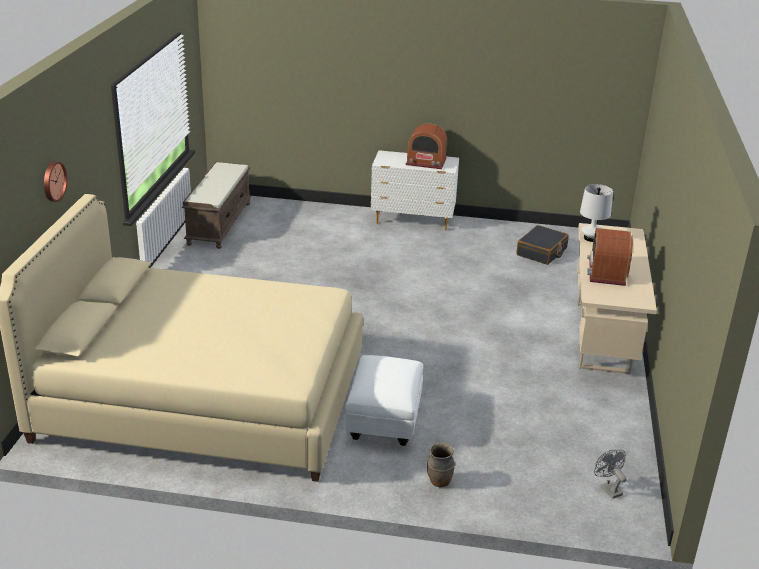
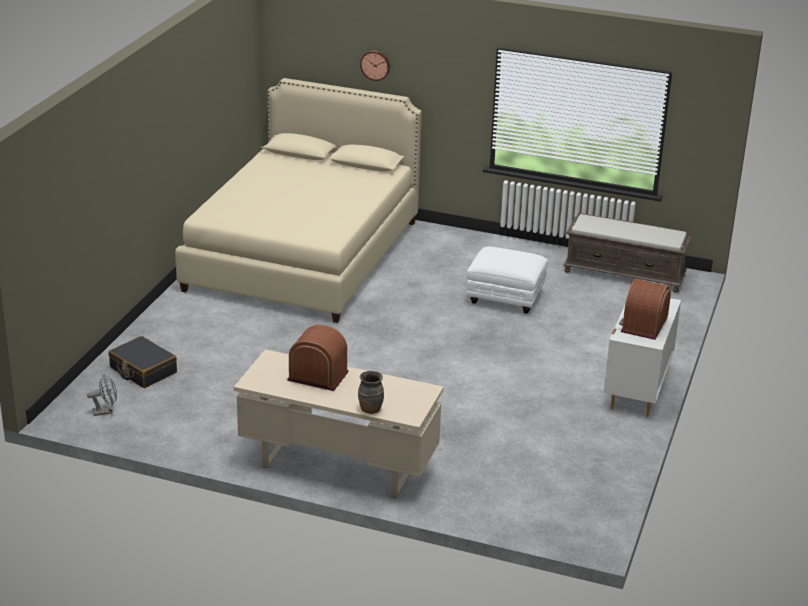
camera: 100 degrees right, 0 degrees up
(384, 420) = (242, 325): white ottoman -> white ottoman (506, 299)
(439, 482) = (155, 338): brown vase -> brown vase (370, 409)
(542, 252) = (547, 469): black suitcase -> black suitcase (143, 370)
(591, 238) = (401, 385): white table lamp -> none

